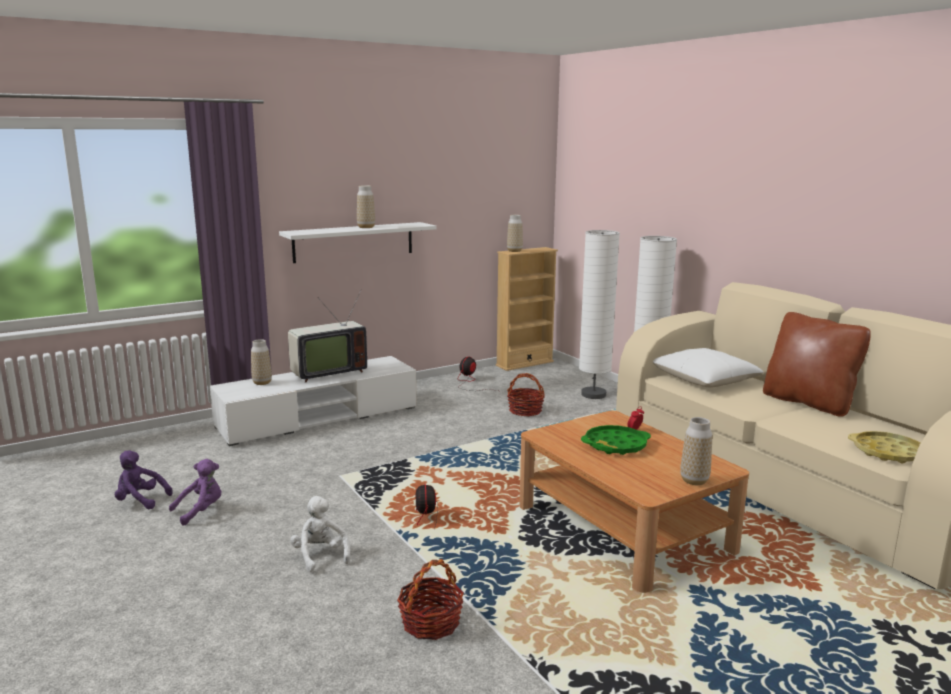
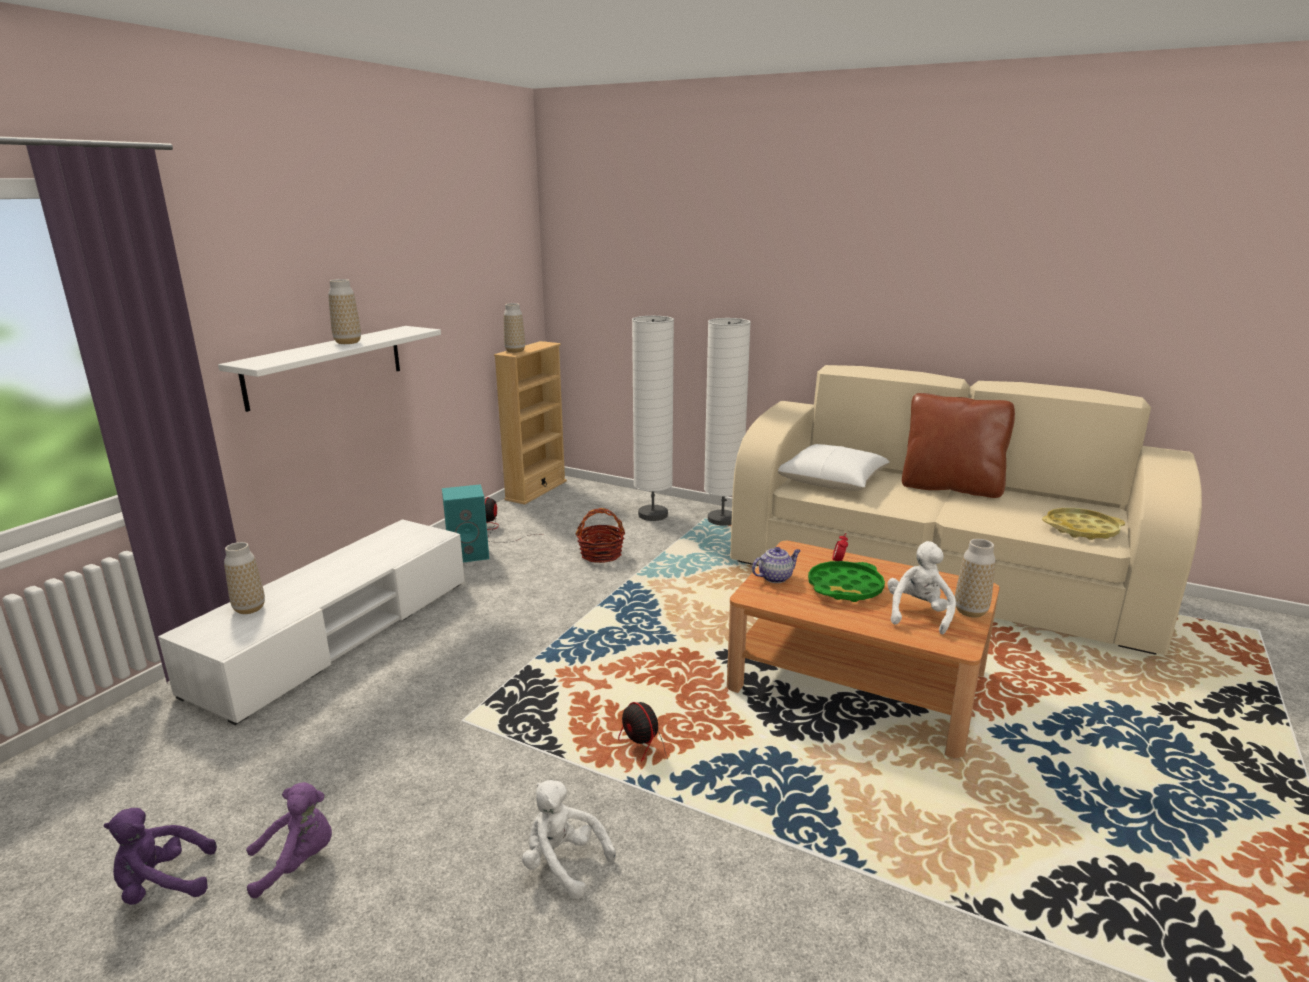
camera: 30 degrees left, 5 degrees up
(201, 511) = (297, 861): purple plush toy -> purple plush toy turned 45 degrees clockwise
(326, 373) = (337, 567): television -> none
(431, 623) = (804, 905): basket -> none
(438, 392) = (469, 553): none -> turquoise speaker
(572, 428) = (775, 577): none -> teapot
(647, 472) = (918, 614): none -> white plush toy

